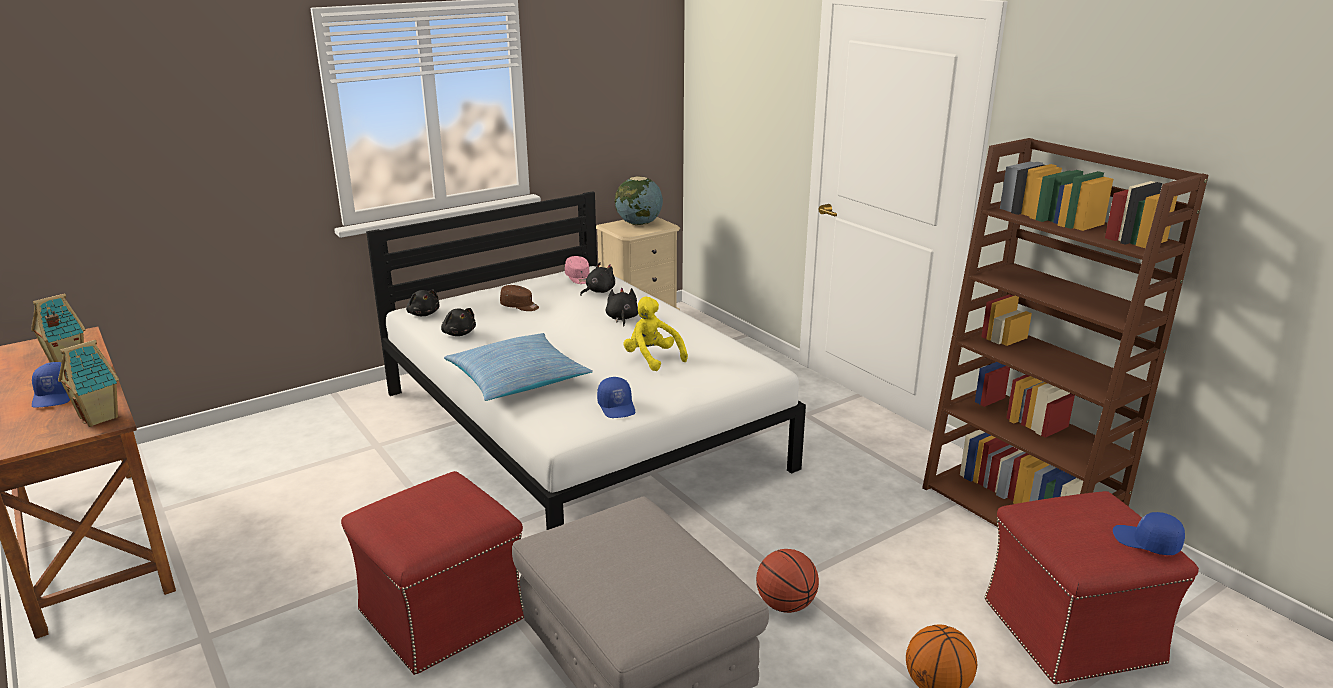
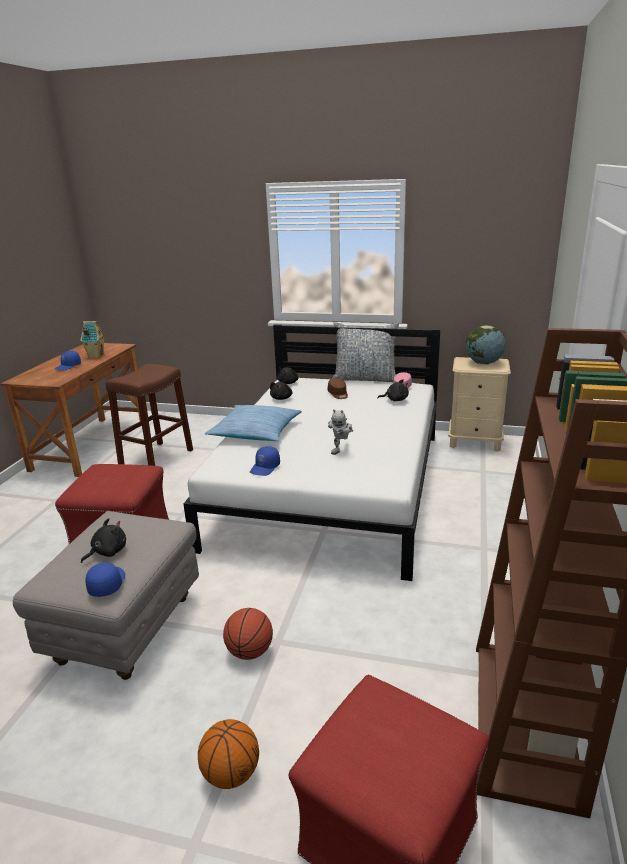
camera: 50 degrees right, 0 degrees up
(100, 417) = (58, 379): toy house -> none
(268, 506) = (156, 458): none -> brown stool
(511, 280) = (365, 379): none -> pillow
(622, 318) = (375, 420): black plush toy -> black plush toy (107, 552)
(652, 358) = (341, 450): yellow plush toy -> toy robot
(1146, 542) = (404, 793): blue cap -> blue cap (106, 584)

